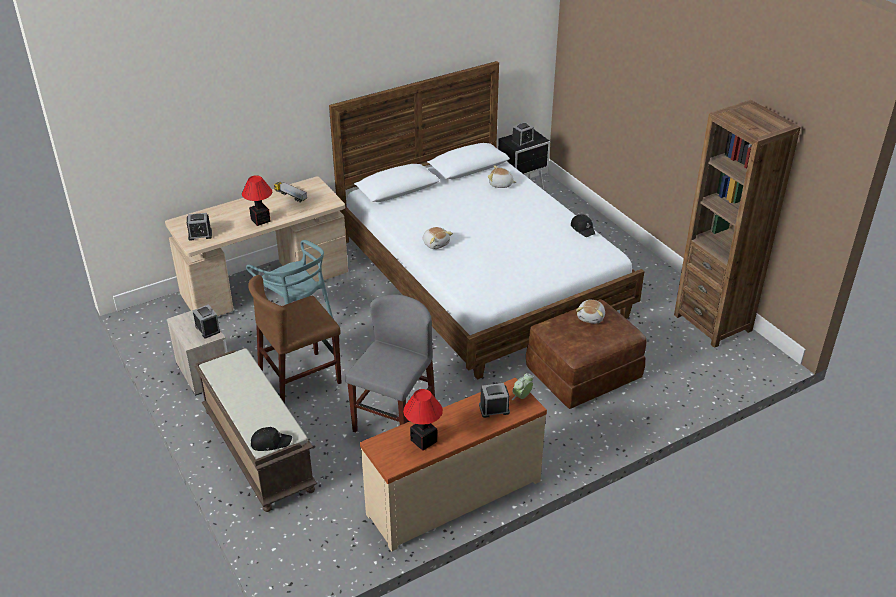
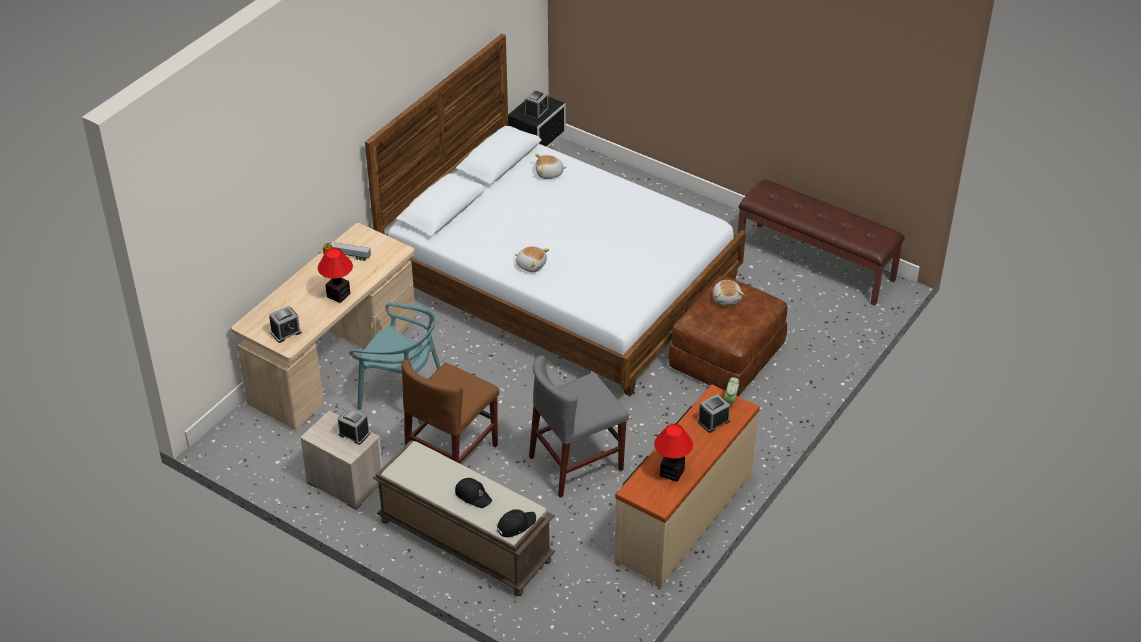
camera: 25 degrees left, 5 degrees up
(394, 418) = (576, 463): grey chair -> grey chair turned 120 degrees counterclockwise
(583, 229) = (666, 203): black cap -> black cap (473, 495)
(713, 322) = (816, 263): brown bookcase -> brown bench

